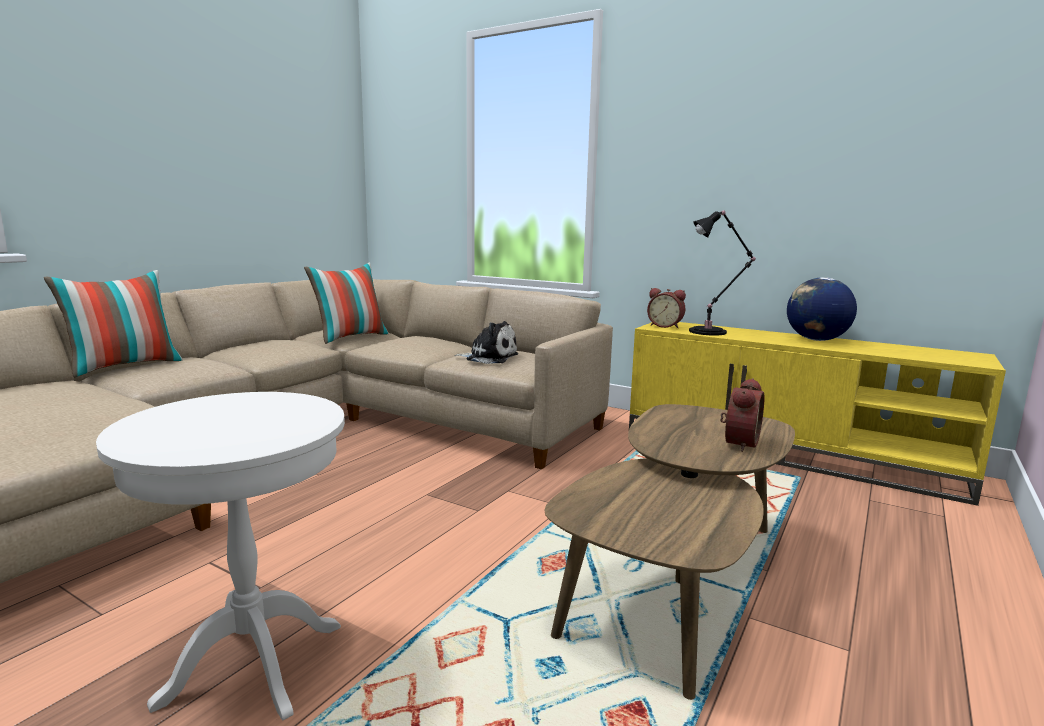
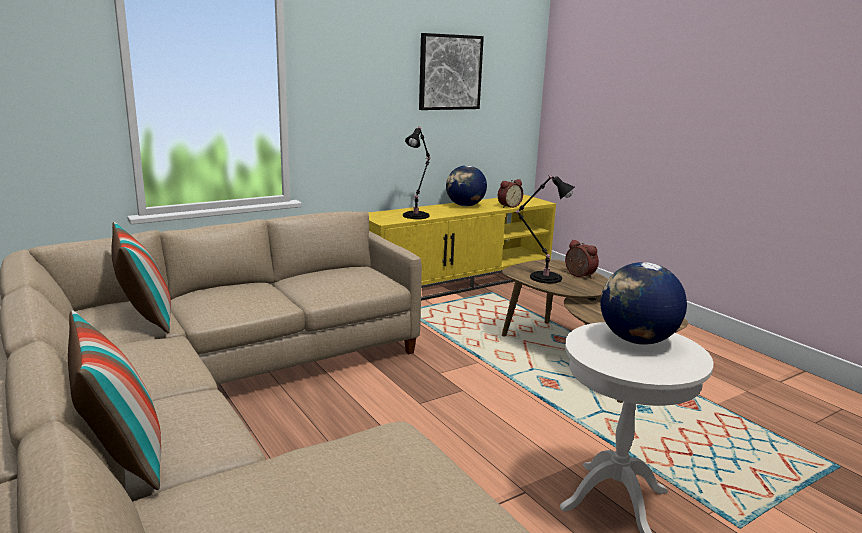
camera: 65 degrees left, 5 degrees up
(262, 419) = (636, 340): none -> globe
(489, 358) = (336, 283): plush toy -> none
(665, 326) = (383, 218): alarm clock -> alarm clock (508, 206)
(680, 424) = (543, 277): none -> black table lamp
(831, 138) = (450, 72): none -> picture

